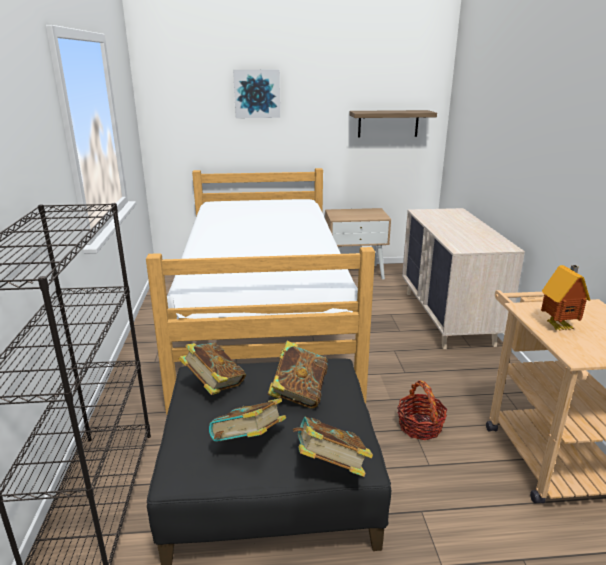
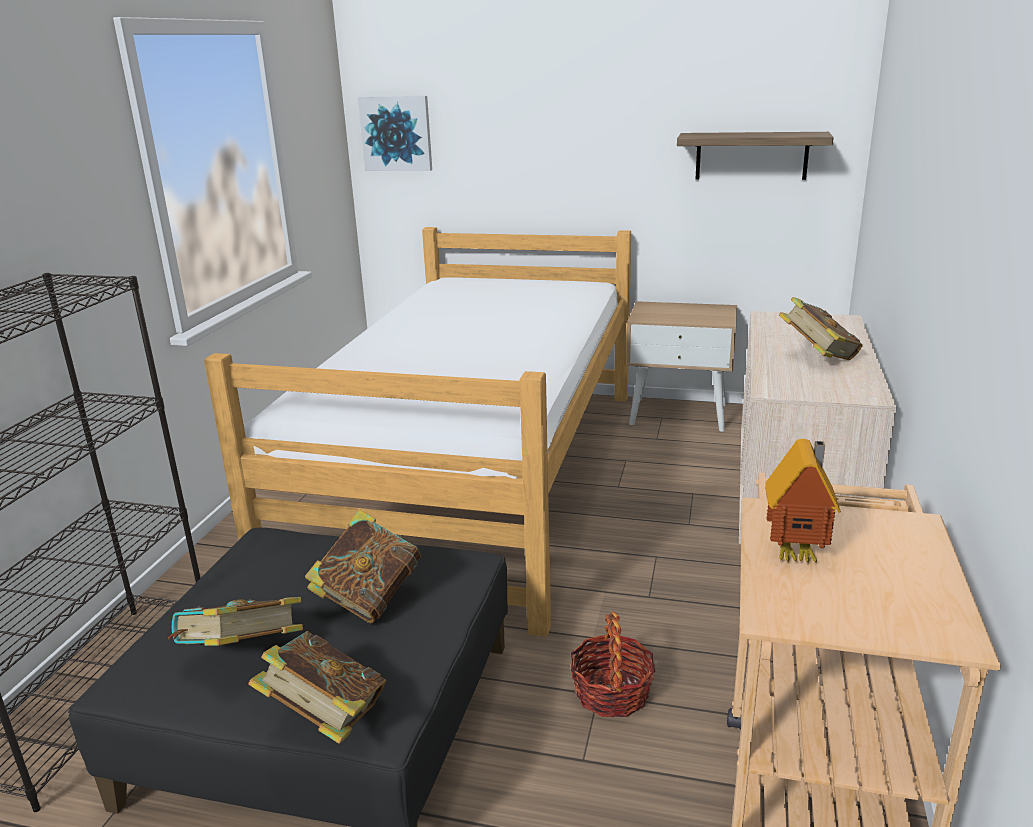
camera: 20 degrees right, 0 degrees up
(214, 386) = (266, 563): book -> book (817, 358)
(257, 94) = (525, 105): picture -> picture (396, 133)

